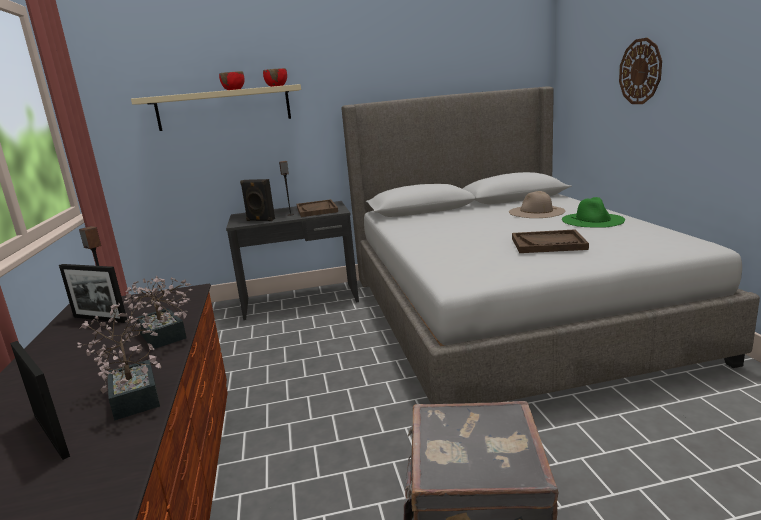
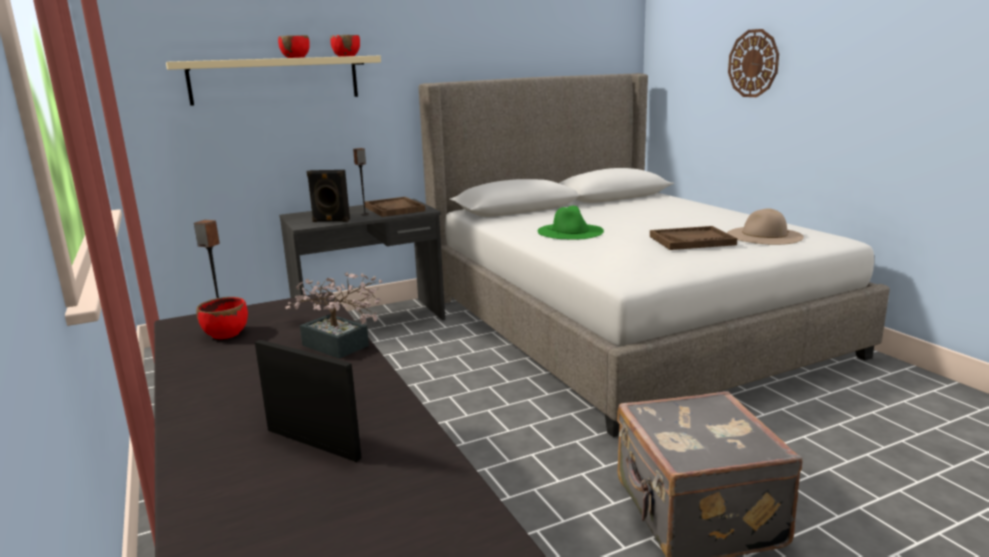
camera: 15 degrees left, 0 degrees up
(100, 319) = (226, 334): picture frame -> red bowl
(136, 394) = (371, 399): potted plant -> none
(536, 211) = (650, 210): beige hat -> beige hat (764, 235)
(593, 220) = (716, 217): green hat -> green hat (570, 231)

